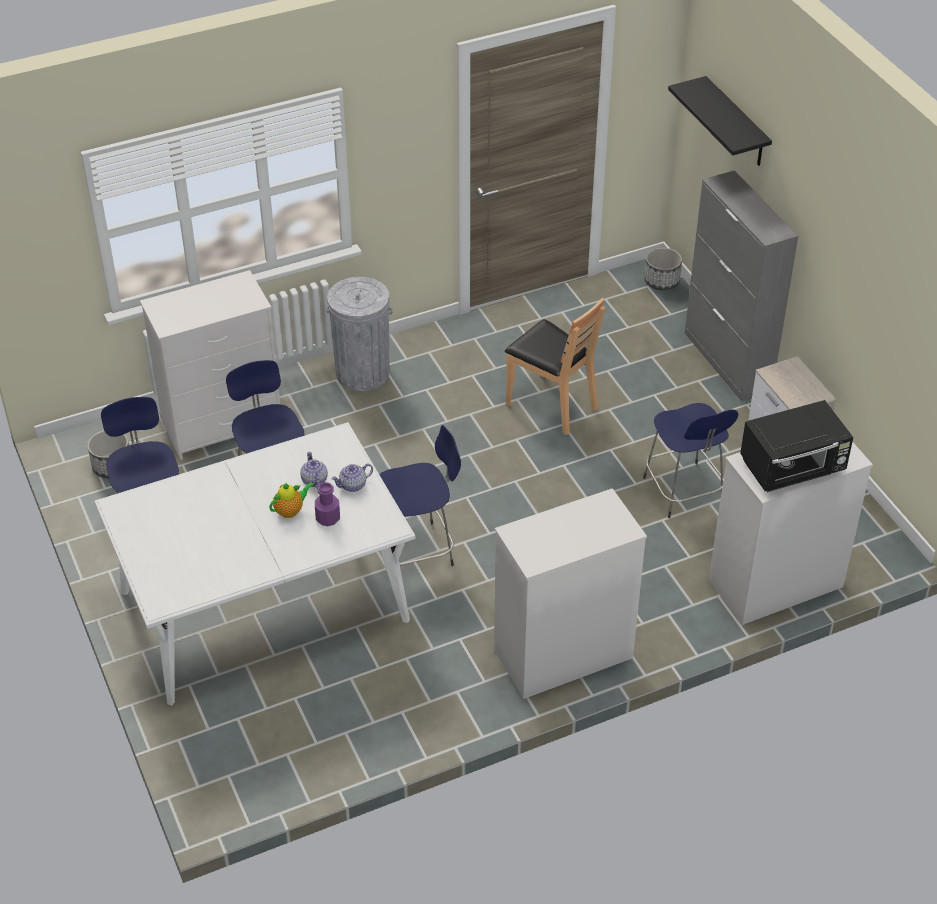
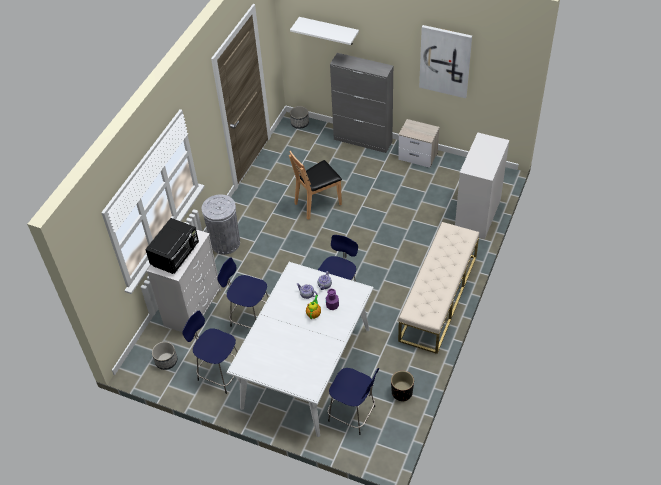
camera: 40 degrees left, 5 degrees up
(346, 739) = (402, 392): none -> black planter
(551, 404) = (318, 203): brown chair -> brown chair turned 150 degrees clockwise
(562, 654) = (438, 298): white dresser -> beige bench
(684, 492) = (407, 203): blue stool -> blue stool (353, 414)
(736, 123) = (329, 31): black shelf -> white shelf
(793, 468) = (486, 160): black microwave -> black microwave (176, 255)
(870, 267) = (445, 61): none -> picture

